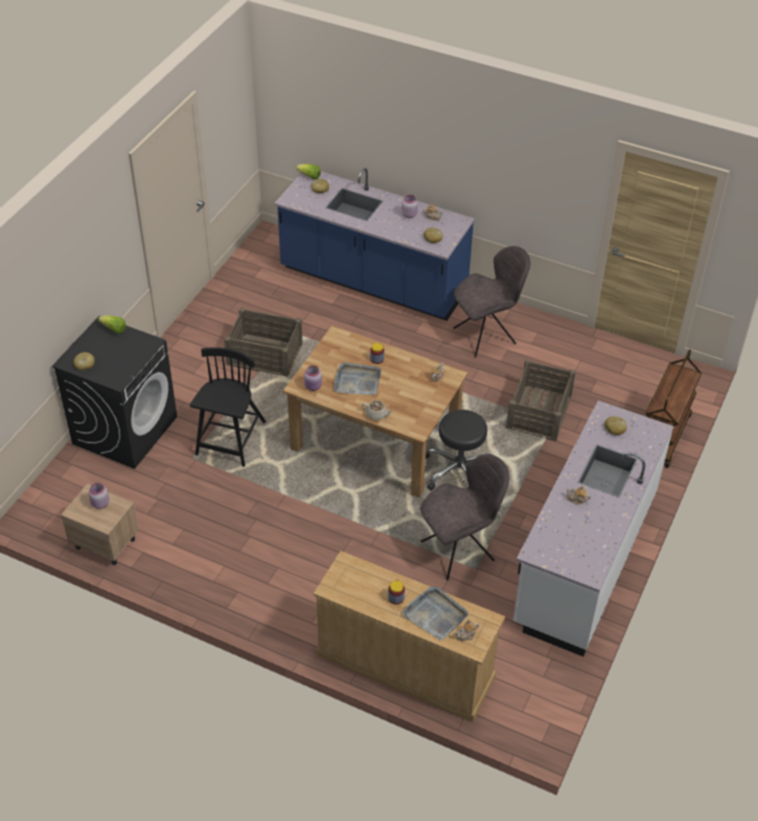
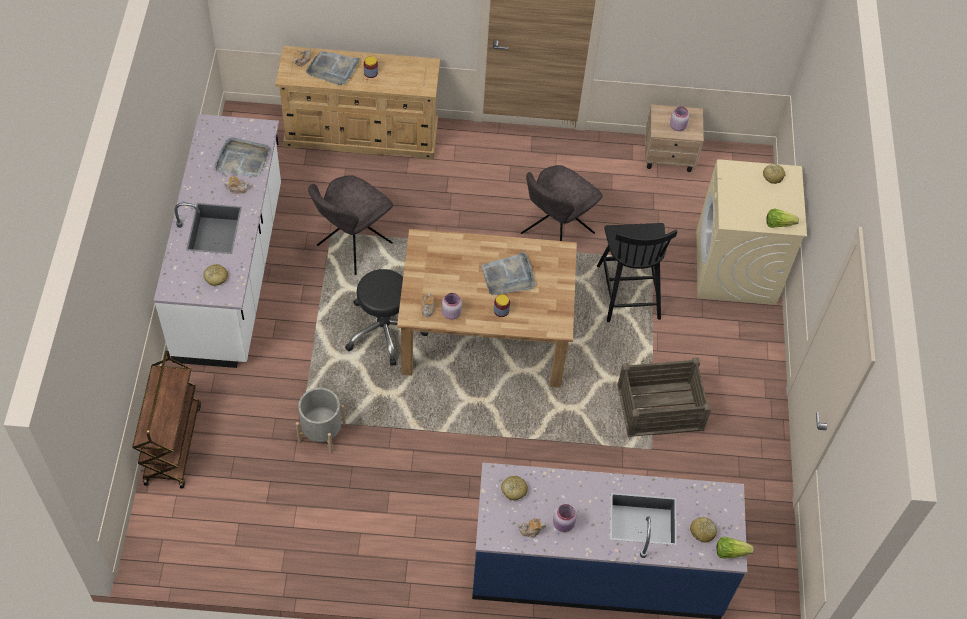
camera: 155 degrees right, 10 degrees up
(125, 430) = (736, 268): black washing machine -> beige washing machine
(313, 387) = (548, 256): pink jar -> pink jar (450, 313)
(377, 415) = (469, 243): beige teapot -> none
(487, 335) = (419, 526): grey chair -> grey chair (555, 235)
(539, 411) = (322, 432): crate -> grey planter
(565, 527) = (242, 159): none -> grey tray

